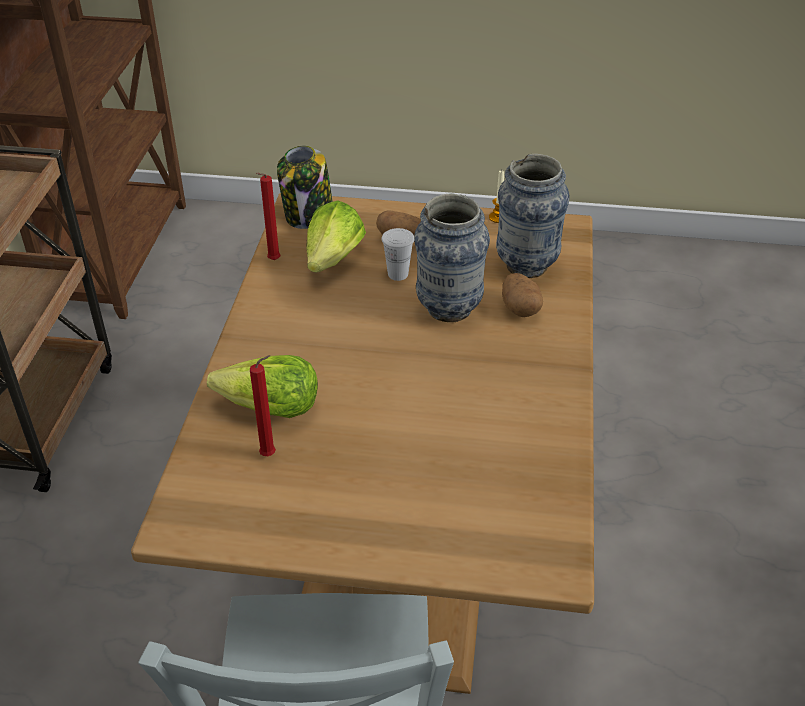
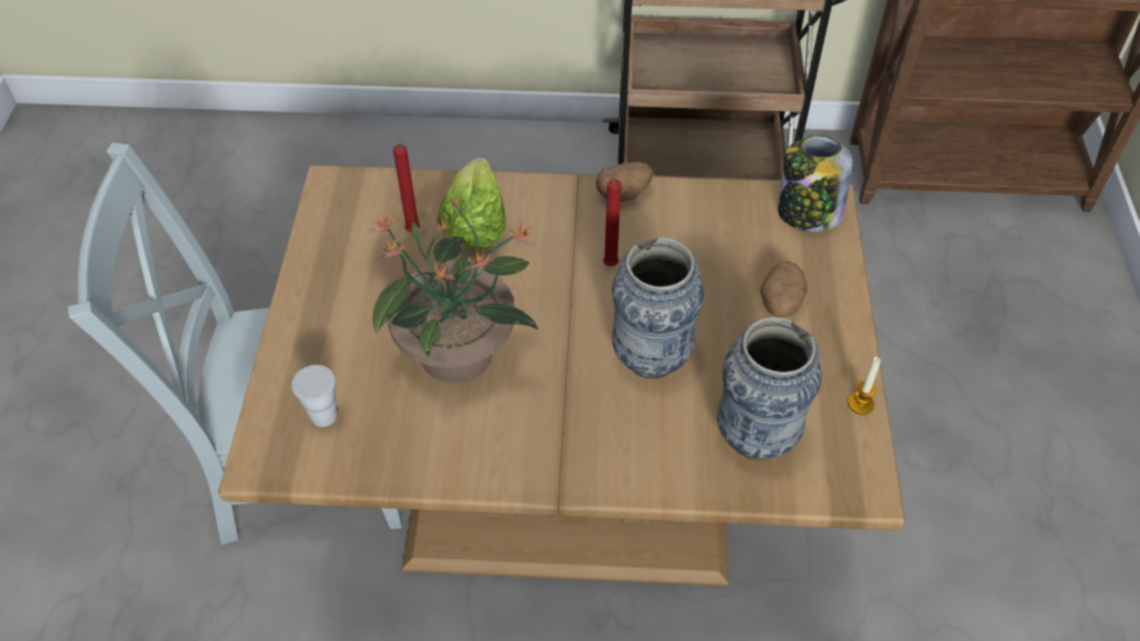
camera: 85 degrees right, 10 degrees up
(272, 261) = (710, 194): red candle -> red candle (608, 263)
(333, 259) = (726, 245): lettuce -> none
(398, 274) = (709, 305): white cup -> white cup (323, 415)
(436, 423) = (459, 355): none -> potted plant
(520, 308) = (664, 430): potato -> potato (623, 194)

